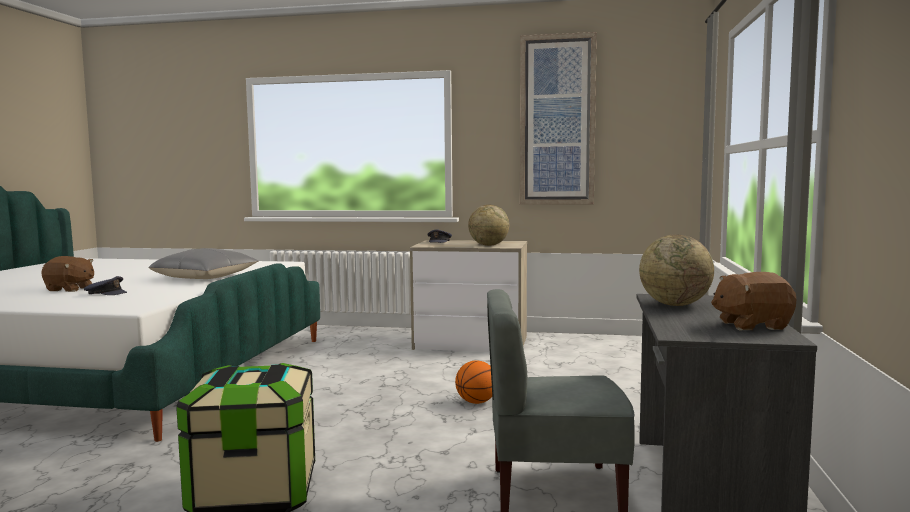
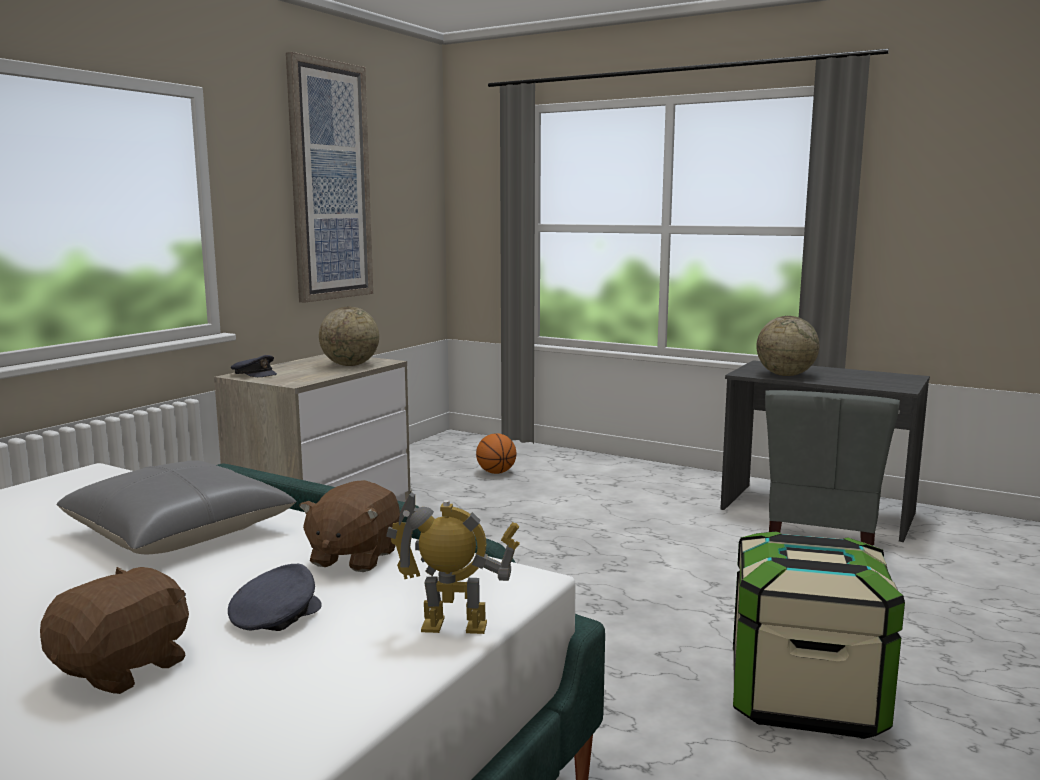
camera: 70 degrees left, 5 degrees up
(85, 307) = (454, 626): none -> toy robot
(476, 402) = (570, 547): basketball -> basketball (496, 472)
(751, 325) = (869, 375): brown plush toy -> brown plush toy (353, 557)

